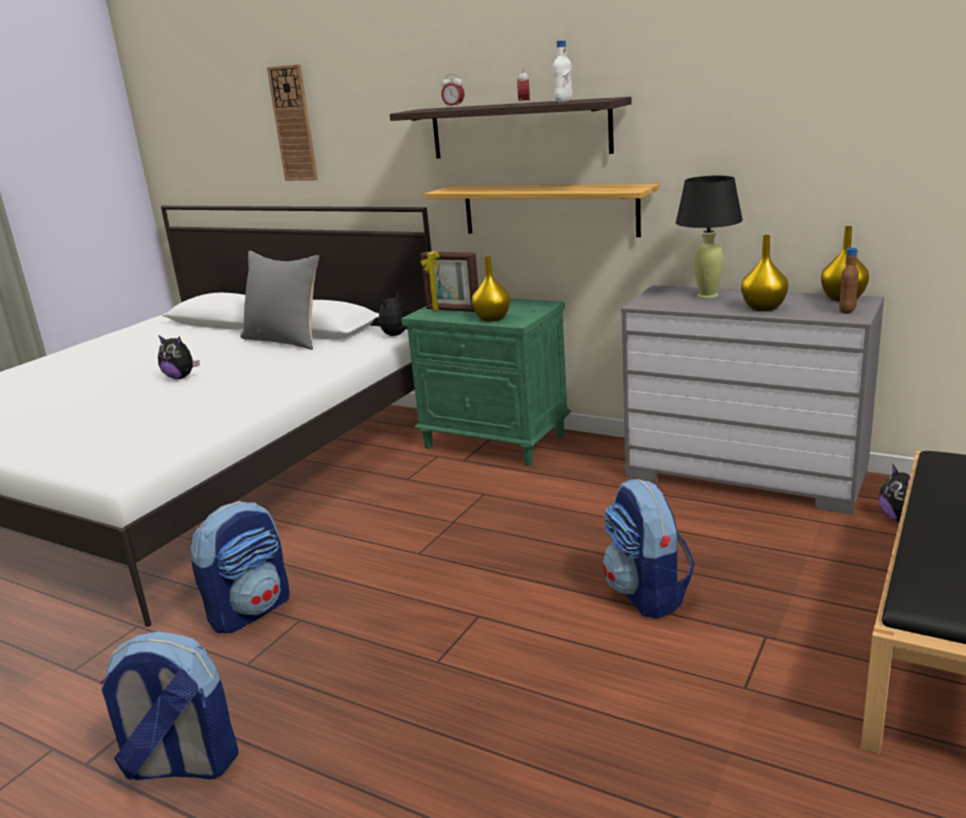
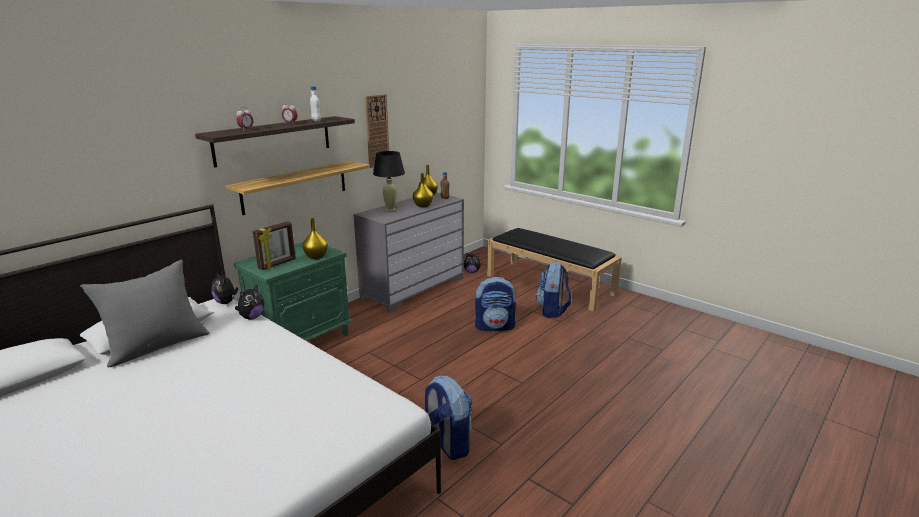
camera: 80 degrees left, 0 degrees up
(181, 377) = (187, 396): plush toy -> plush toy (252, 317)
(181, 765) = (578, 465): backpack -> backpack (552, 311)
(293, 124) = (50, 158): wall clock -> wall clock (377, 131)

